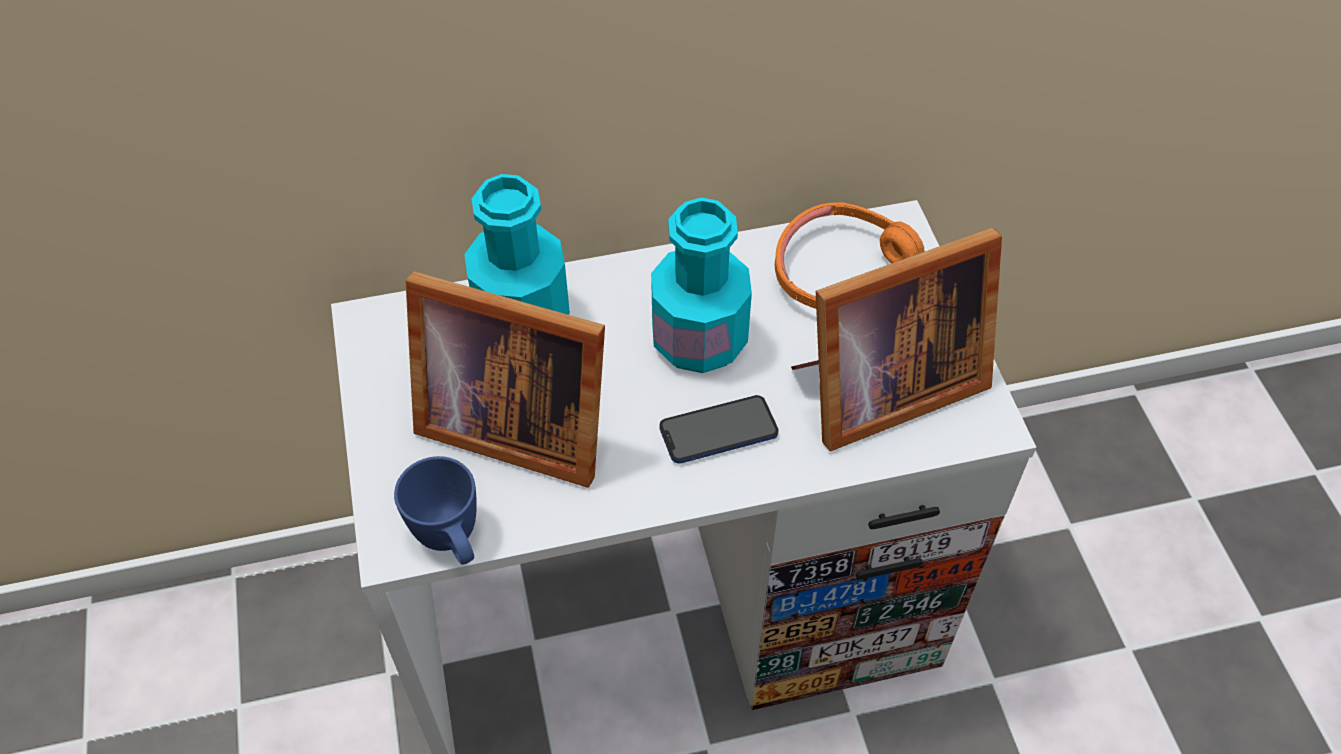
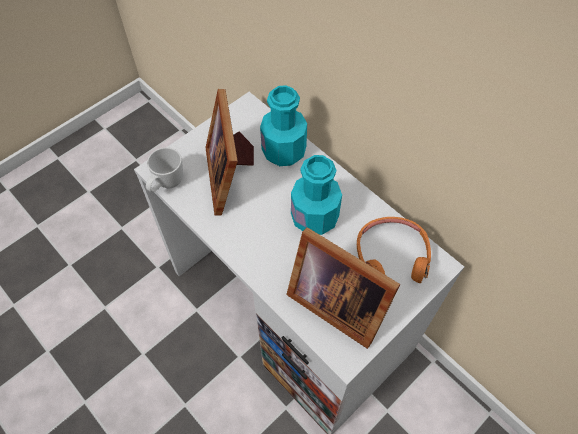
camera: 60 degrees right, 5 degrees up
(452, 542) = (166, 185): blue mug -> white mug
(718, 431) = (271, 247): phone -> none

